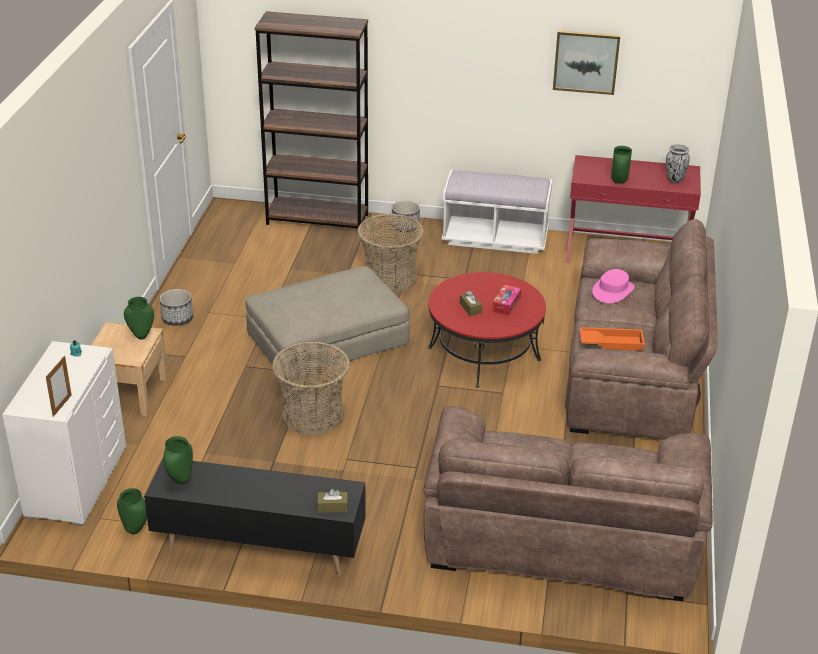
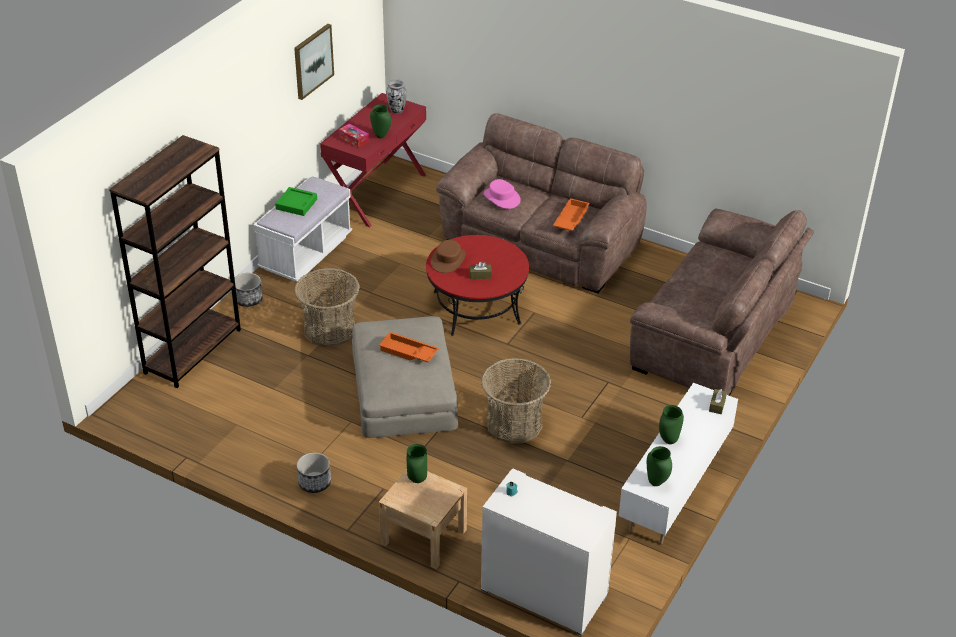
camera: 70 degrees left, 5 degrees up
(62, 406) = (591, 511): picture frame -> none
(134, 530) = (624, 562): green vase -> green vase (669, 441)
(259, 549) = (674, 490): black tv stand -> white tv stand
(330, 298) = (408, 352): none -> orange tray
(482, 284) = (448, 260): none -> brown hat
(493, 180) = (296, 204): none -> green tray
(506, 304) = (485, 256): tissue box -> tissue box (354, 139)

